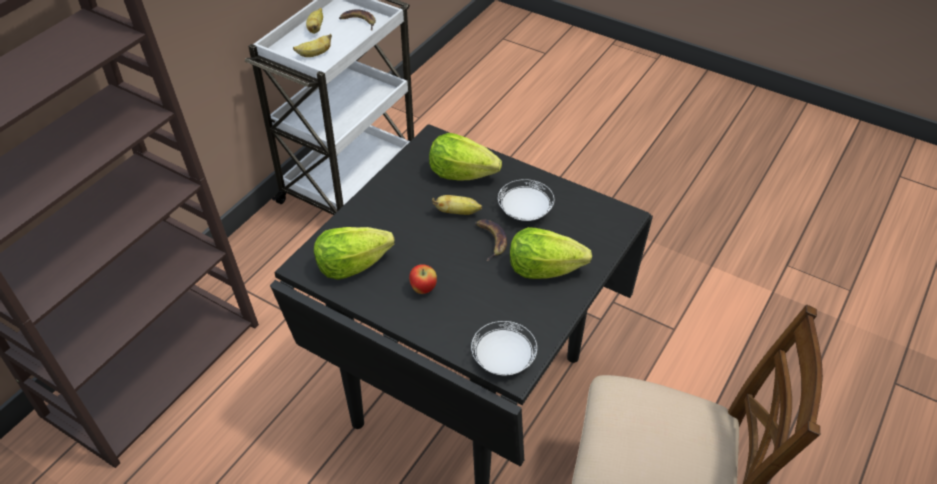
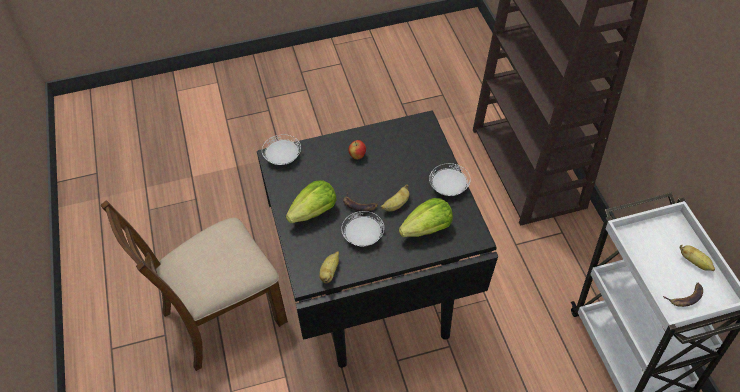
camera: 135 degrees right, 5 degrees up
(314, 54) = (652, 241): banana -> banana (330, 272)
(351, 265) = (404, 139): lettuce -> none
(388, 189) = (449, 187): none -> white plate

